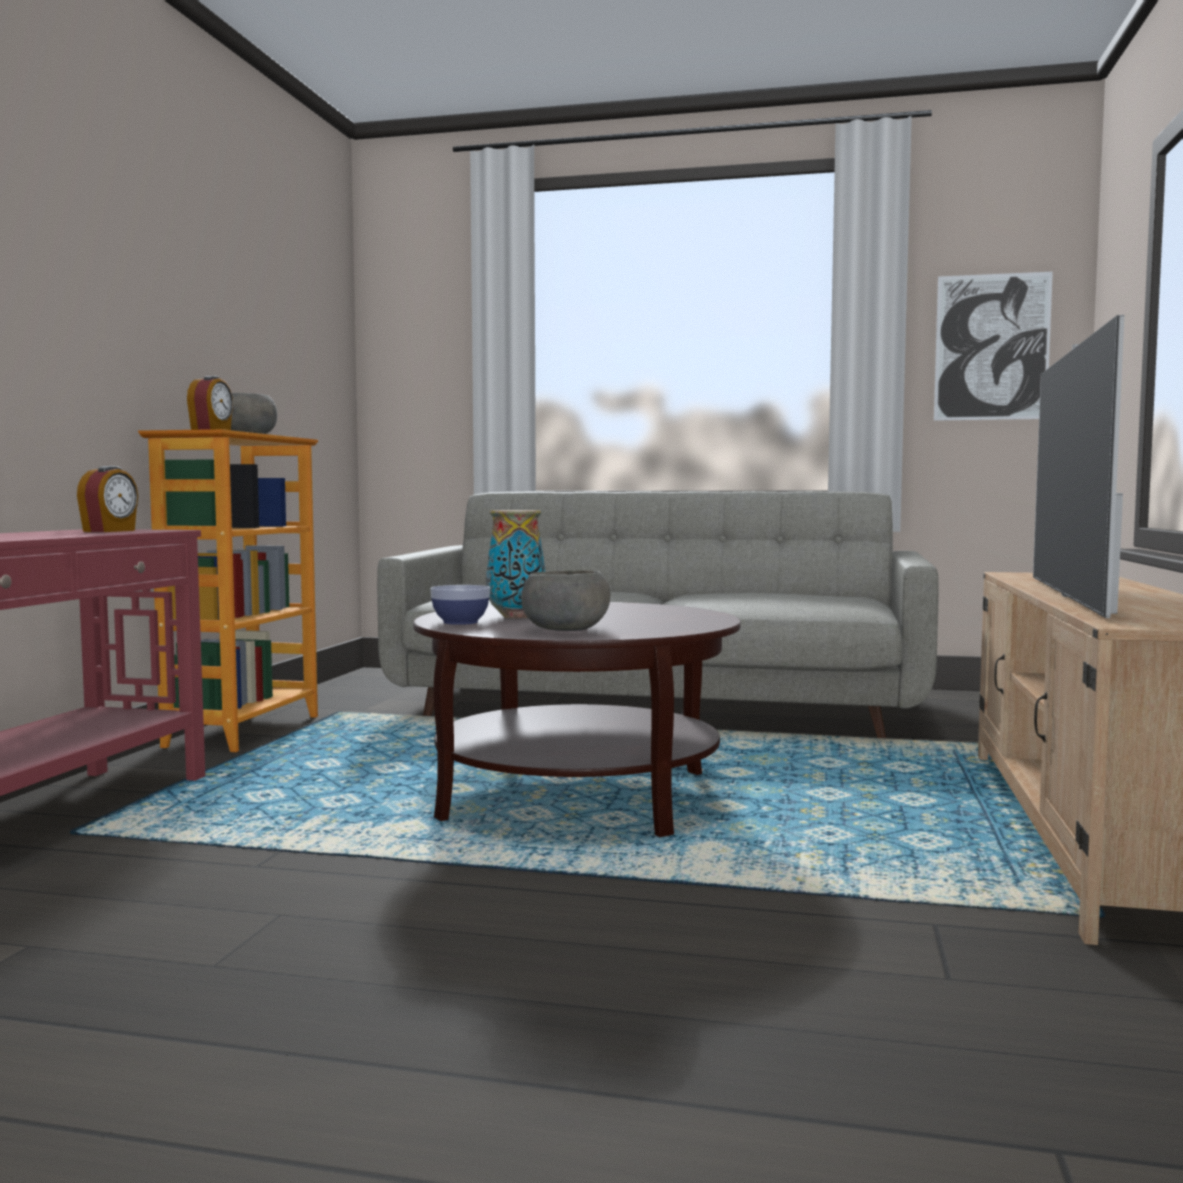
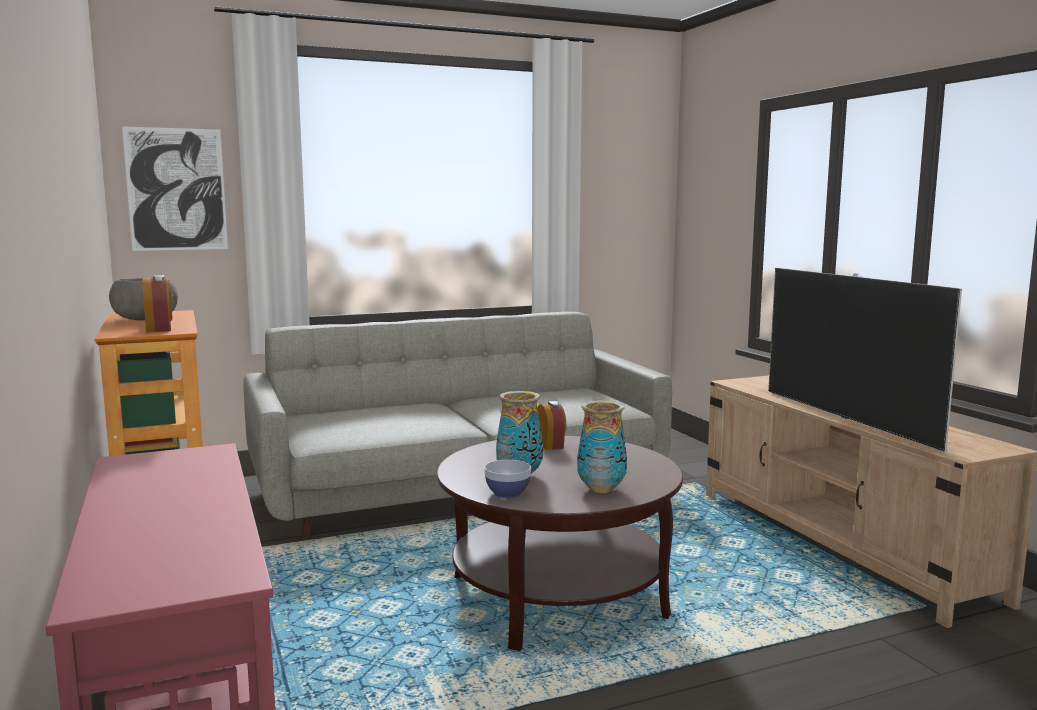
camera: 35 degrees left, 5 degrees up
(110, 531) = (181, 467): alarm clock -> alarm clock (551, 445)
(565, 629) = (601, 489): grey bowl -> vase
(992, 347) = (623, 205): picture -> picture (176, 189)

